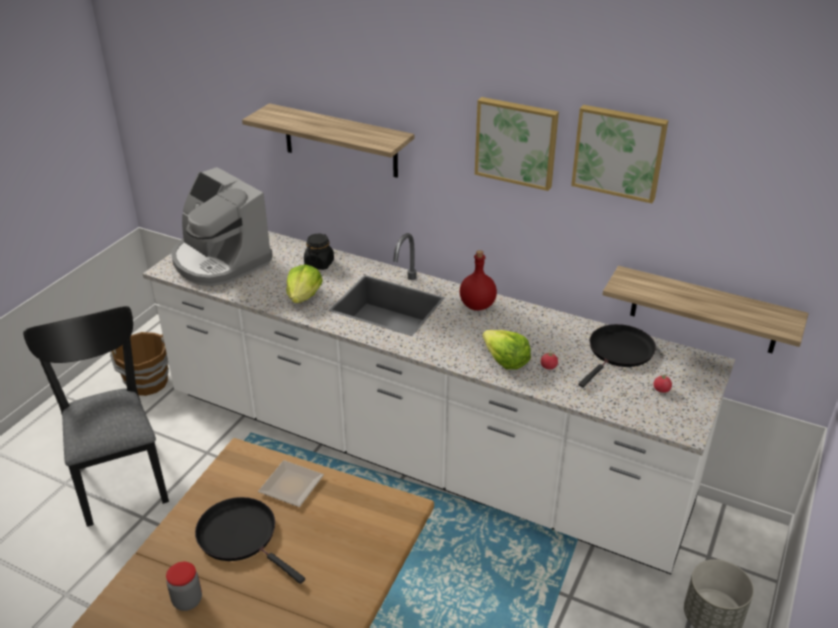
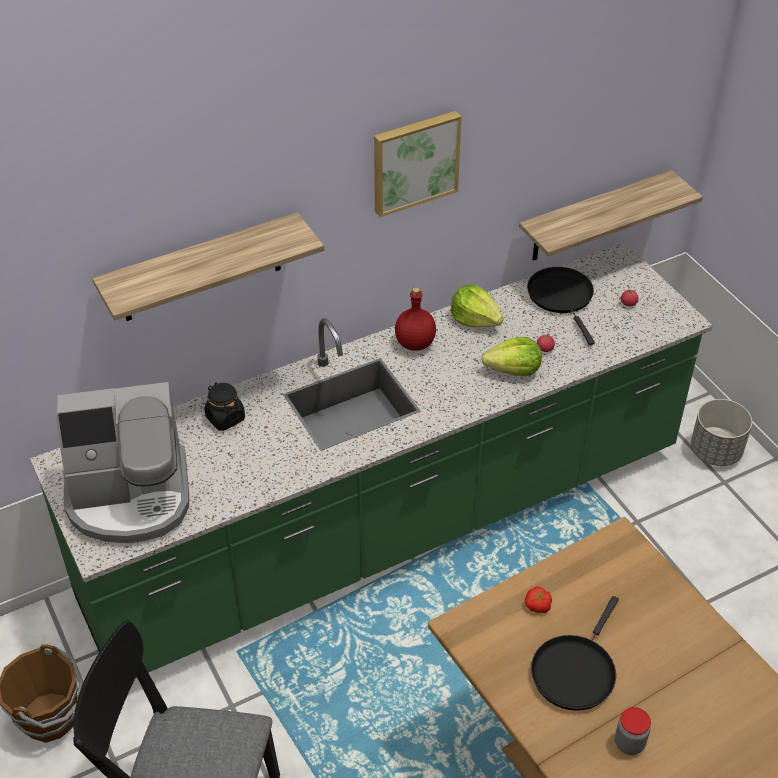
camera: 55 degrees left, 10 degrees up
(241, 536) = (574, 671): black frying pan -> black frying pan turned 45 degrees counterclockwise
(292, 487) = (537, 606): plate -> tomato
(304, 296) = (276, 457): lettuce -> lettuce (475, 319)
(419, 451) = (389, 526): white counter -> green counter
(619, 152) = (514, 119): picture -> none

